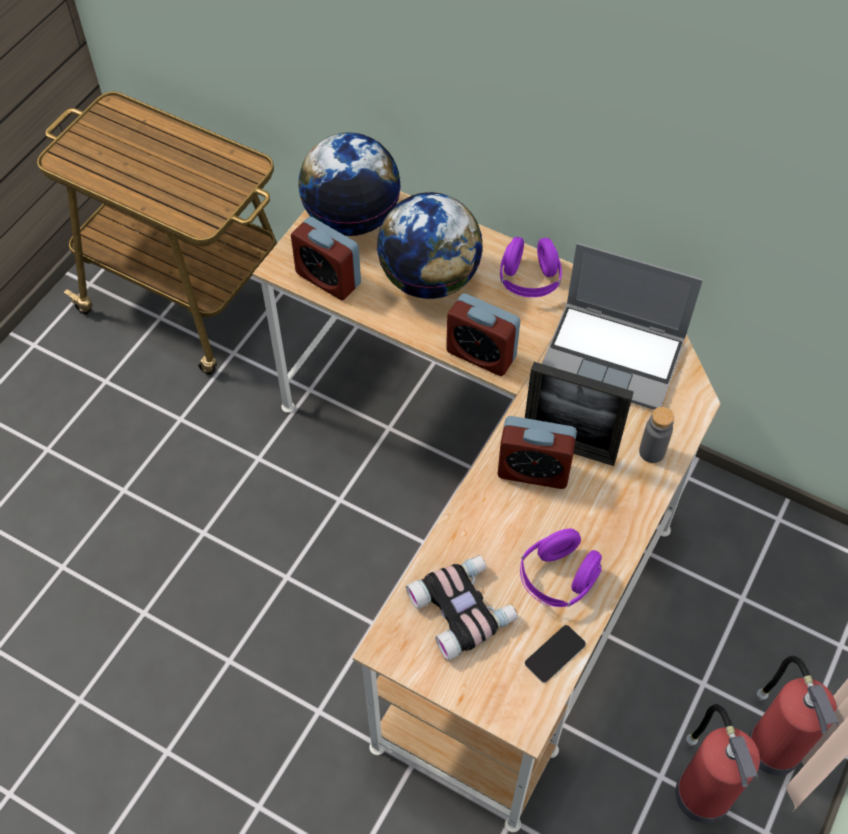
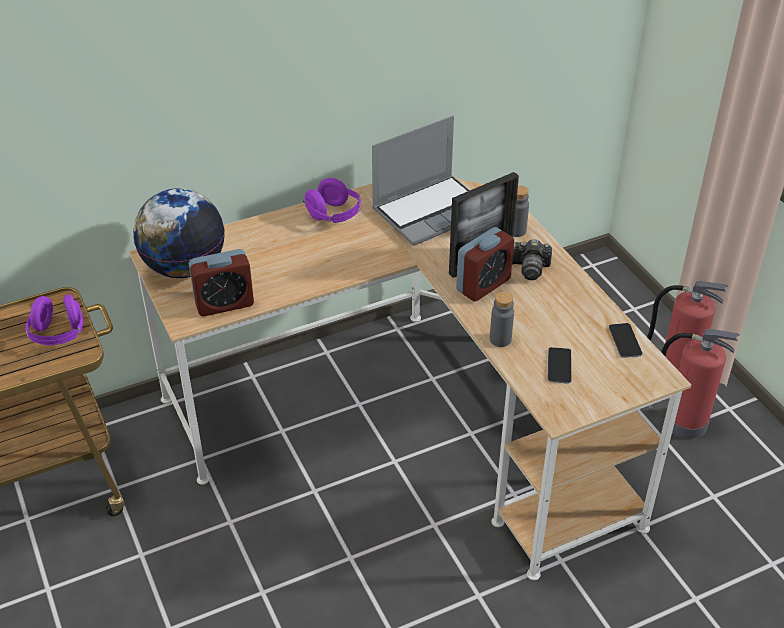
camera: 55 degrees left, 15 degrees down
(429, 280) = (282, 257): globe -> none
(461, 532) = (500, 339): none -> grey bottle
(463, 609) = (559, 366): binoculars -> phone
(481, 354) = (369, 264): alarm clock -> none
(557, 579) = (572, 313): purple headphones -> purple headphones (58, 334)
(598, 498) = (529, 268): none -> camera

